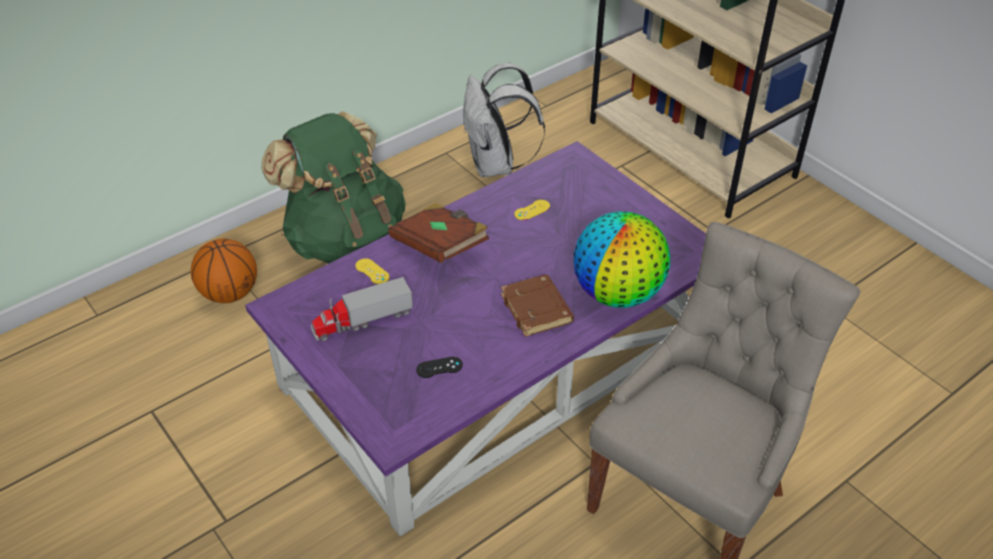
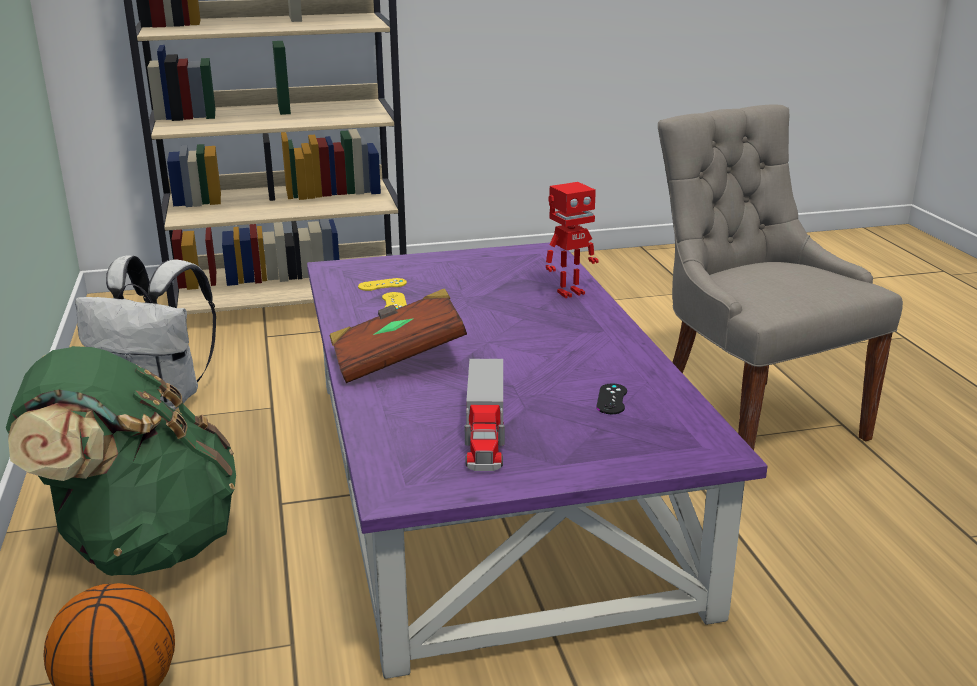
camera: 65 degrees left, 20 degrees down
(372, 271) = (396, 409): yellow game controller -> yellow game controller (382, 285)
(537, 309) = (559, 331): brown book -> none
(618, 293) = (569, 292): globe -> toy robot

